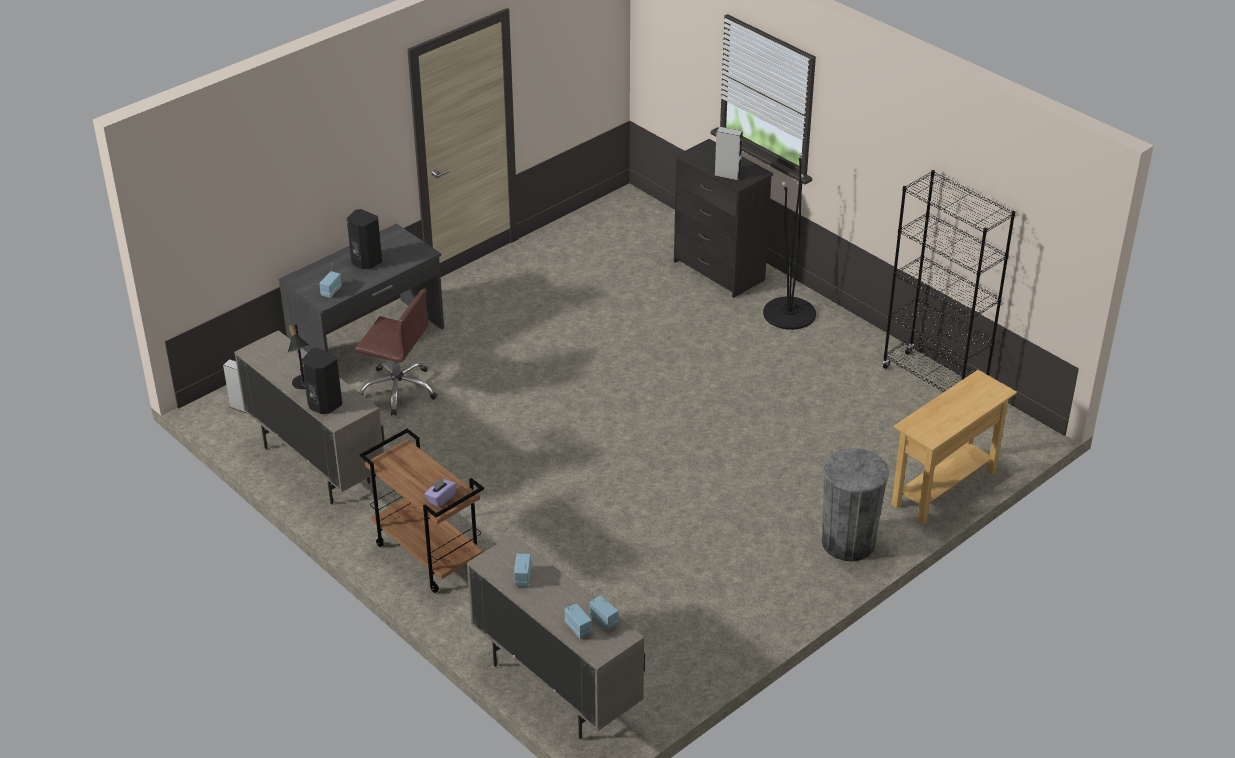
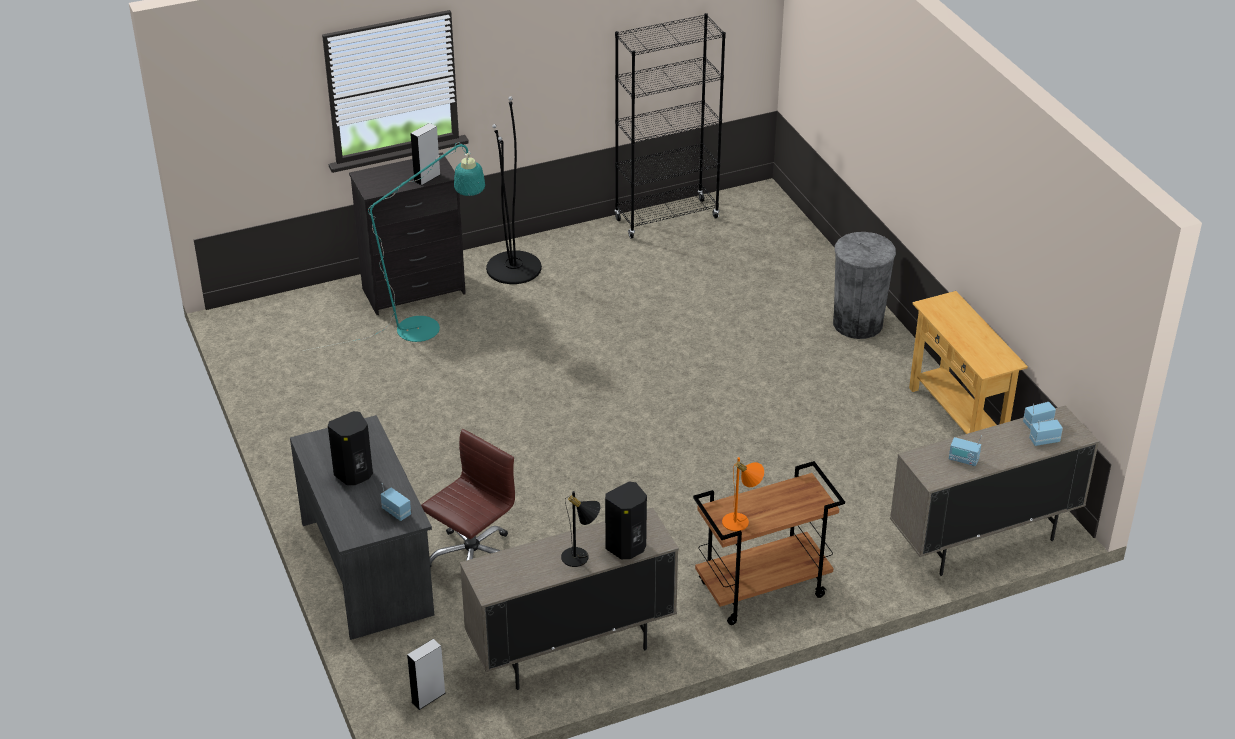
camera: 70 degrees left, 0 degrees up
(396, 466) = (740, 521): none -> orange table lamp
(441, 499) = (807, 499): purple tissue box -> none
(676, 291) = (429, 326): none -> turquoise floor lamp
(944, 488) = (810, 254): beige console table -> beige console table (956, 417)

